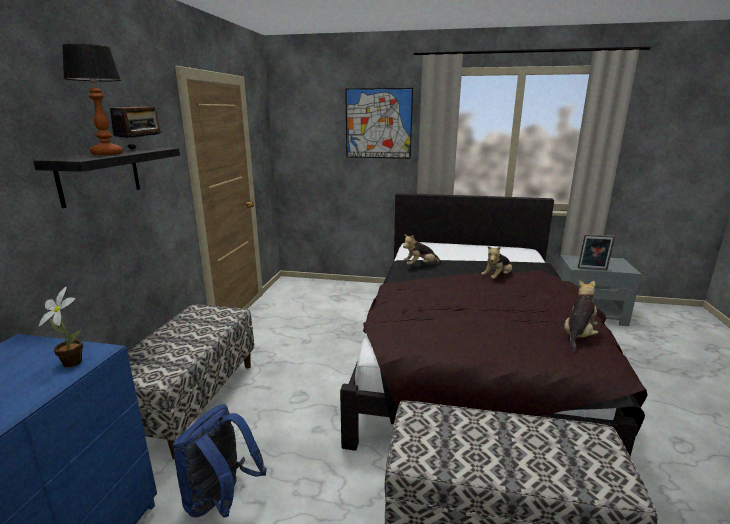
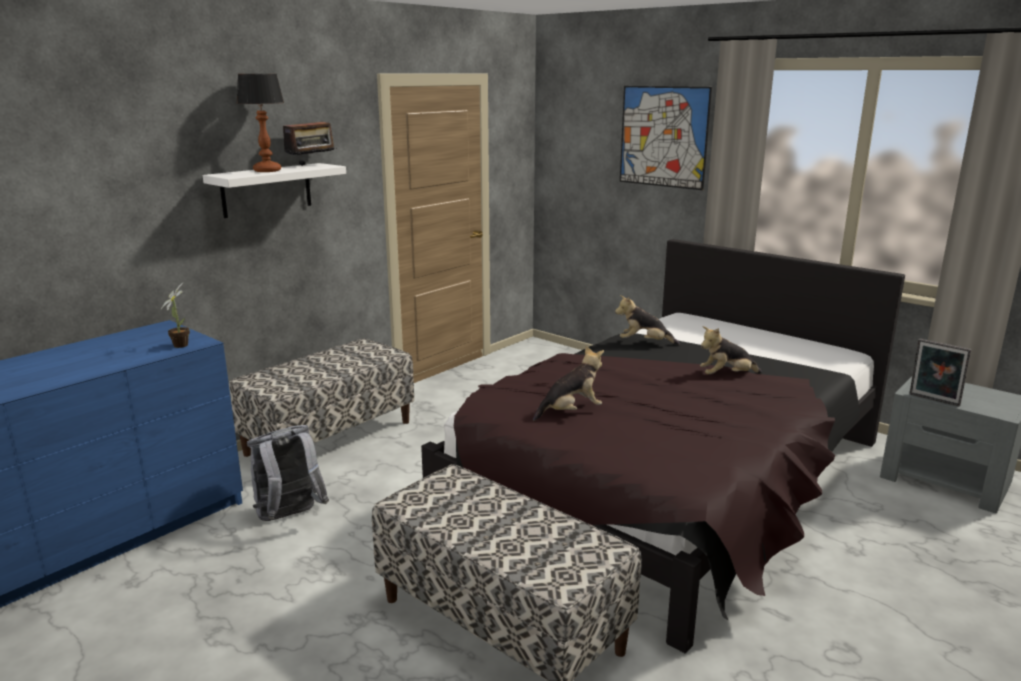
camera: 30 degrees right, 0 degrees up
(100, 175) = (266, 190): black shelf -> white shelf
(220, 501) = (290, 517): blue backpack -> grey backpack
(578, 335) = (710, 454): plush toy -> plush toy (571, 412)

